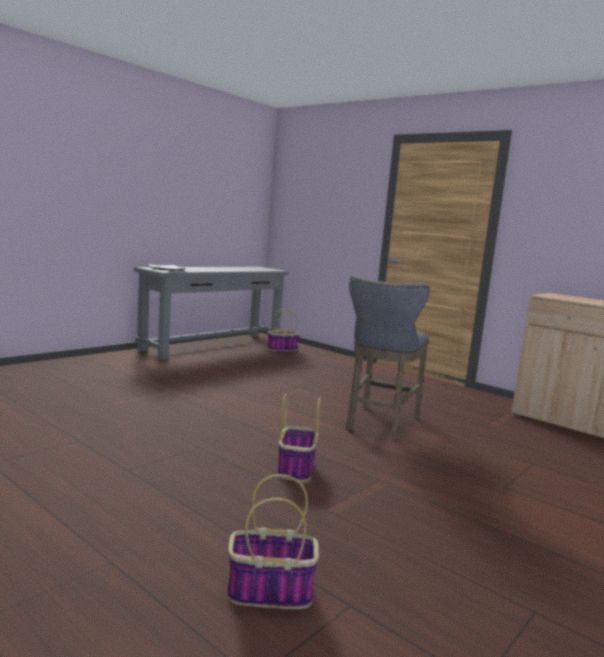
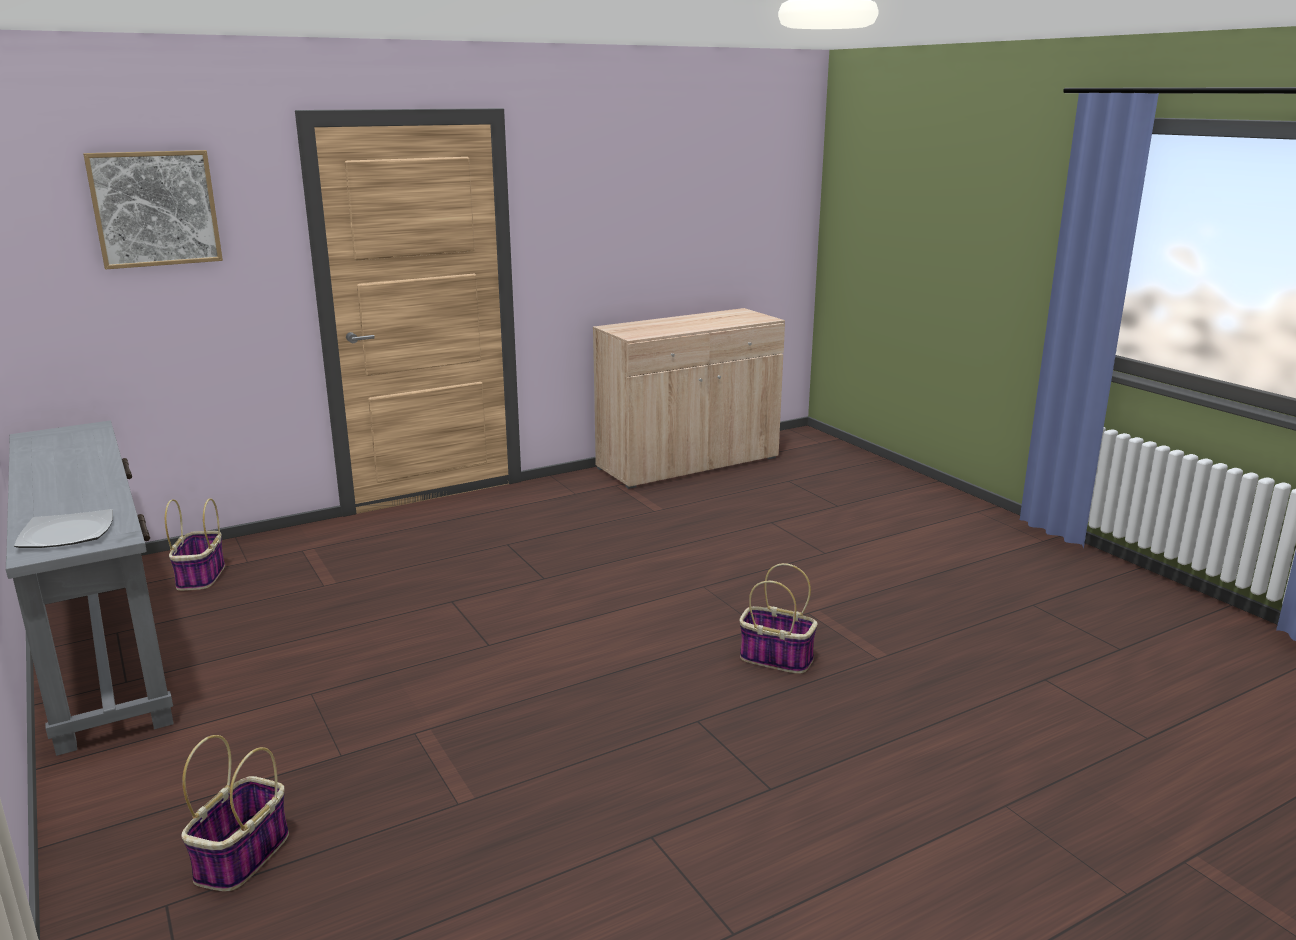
camera: 70 degrees left, 10 degrees up
(268, 592) = (1036, 716): basket -> basket (242, 857)
(330, 181) = (155, 208): none -> picture
(379, 424) = (639, 575): grey stool -> none

